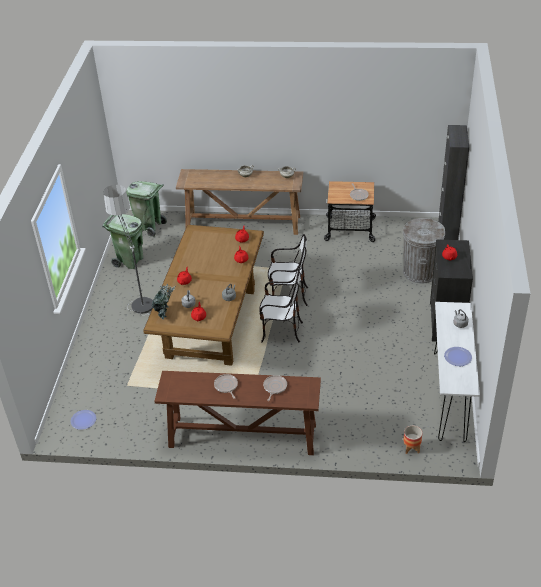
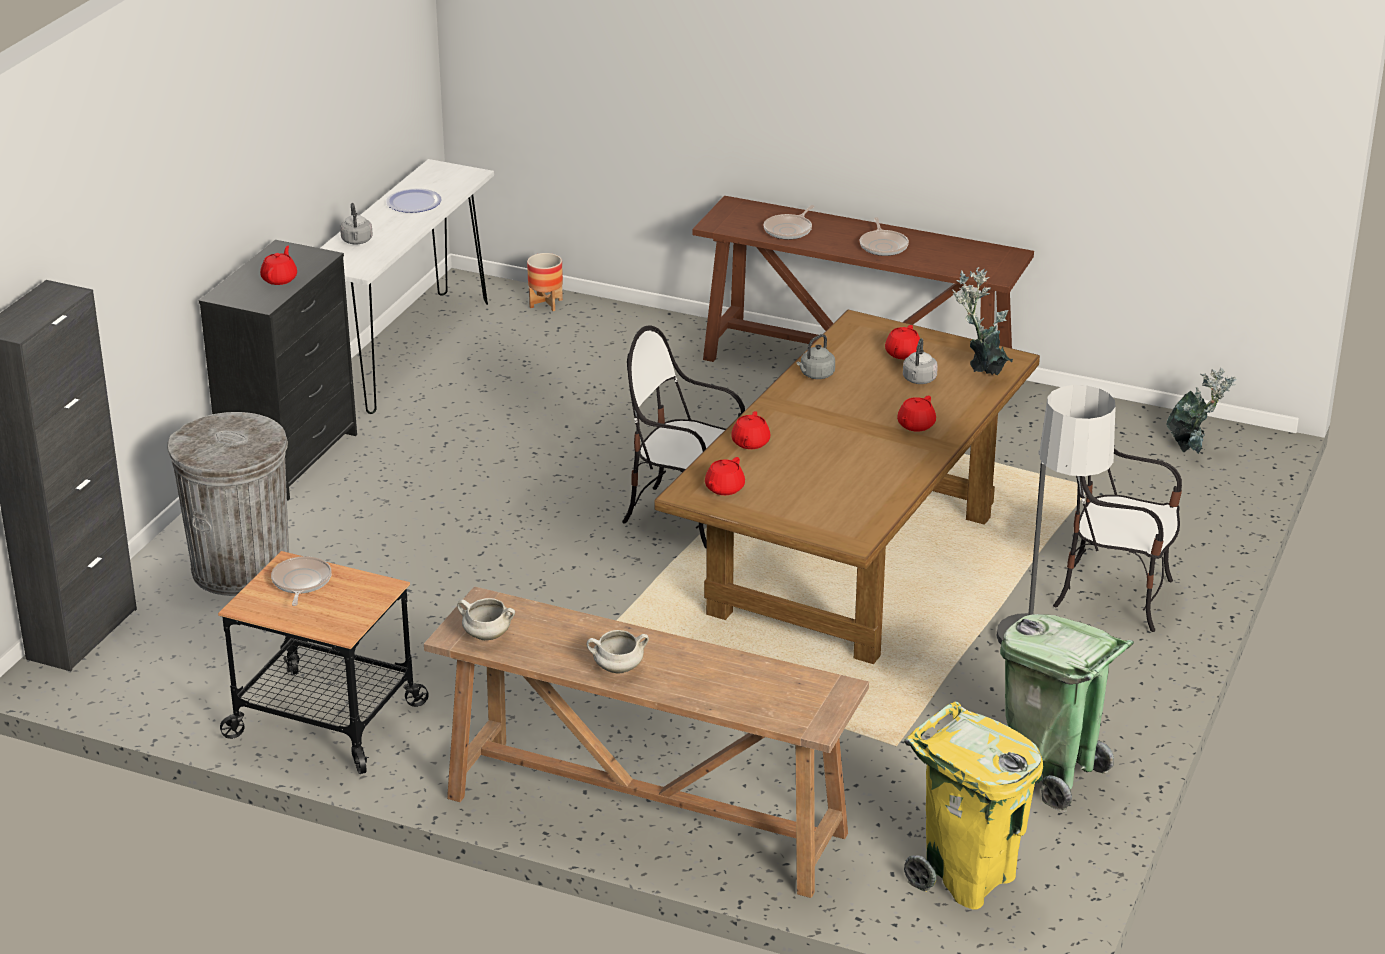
camera: 165 degrees left, 10 degrees down
(83, 420) = (1193, 449): plate -> potted plant
(150, 227) = (968, 879): green trash can -> yellow trash can
(288, 297) = (624, 583): chair -> chair (1115, 596)

